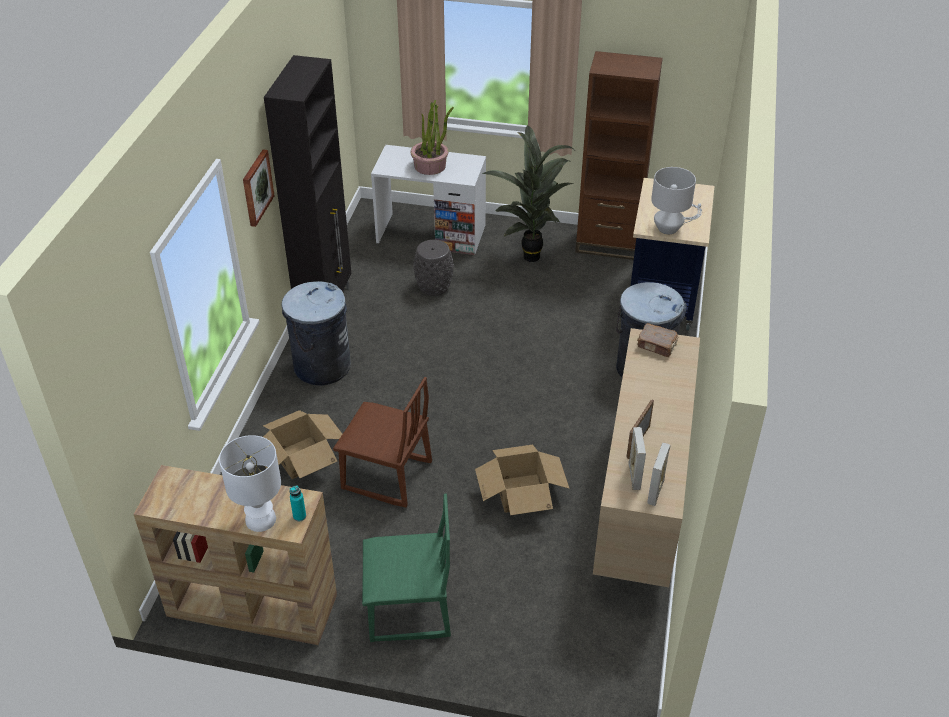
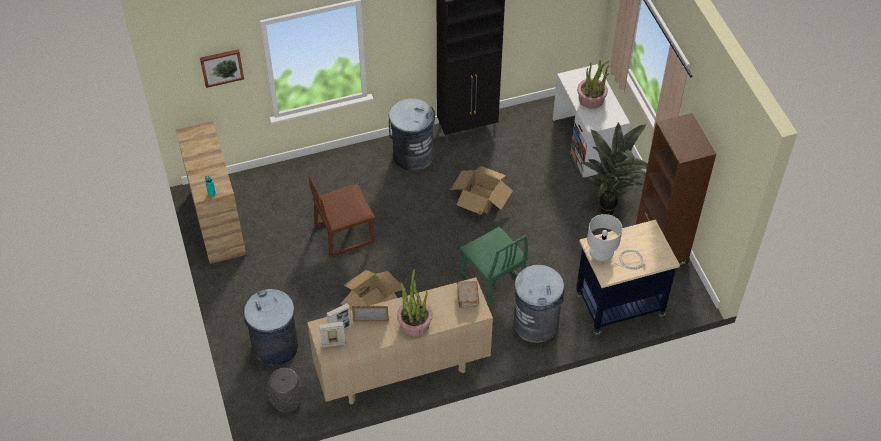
camera: 60 degrees right, 10 degrees up
(256, 187) = (408, 28): picture -> picture (221, 67)
(260, 519) = (200, 179): white table lamp -> none
(301, 457) = (332, 186): cardboard box -> cardboard box (481, 199)
(386, 476) = (344, 233): brown chair -> brown chair turned 75 degrees clockwise
(409, 610) = (255, 292): green chair -> green chair (492, 279)
(433, 286) = (531, 172): grey stool -> grey stool (287, 401)
(519, 624) = (275, 347): none -> grey trash can
(668, 404) = (414, 323): none -> potted plant

